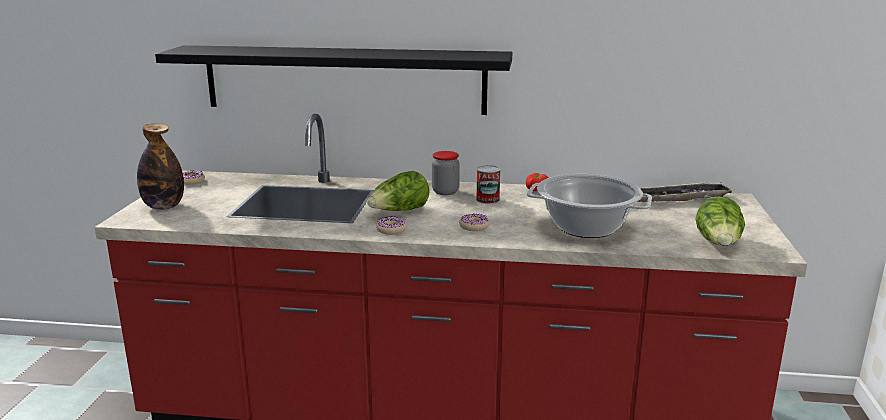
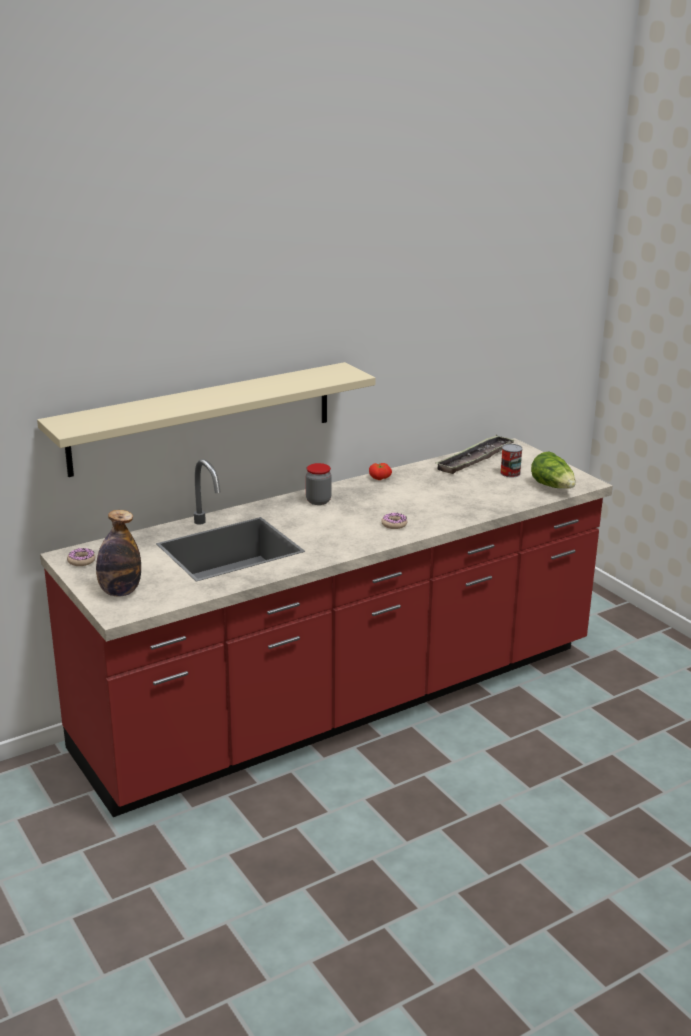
camera: 40 degrees left, 5 degrees up
(344, 79) = (203, 418): black shelf -> beige shelf
(391, 230) = (345, 547): donut -> none
(399, 211) = (320, 530): lettuce -> none
(487, 200) = (361, 498): can -> can (510, 473)
(586, 228) = (463, 500): cooking pot -> none

